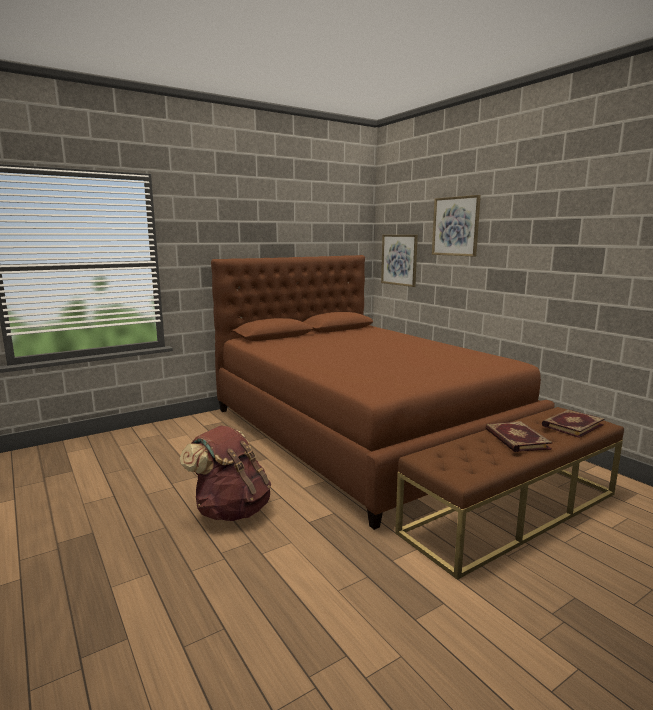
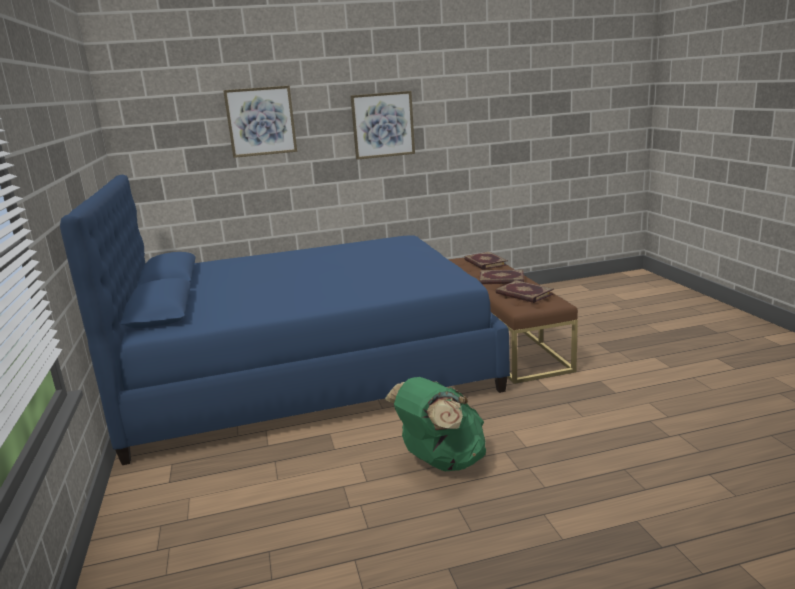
camera: 70 degrees left, 5 degrees up
(231, 510) = (440, 462): brown backpack -> green backpack
(362, 432) = (308, 371): brown bed -> blue bed
(399, 260) = (171, 172): picture -> picture (383, 125)
(473, 454) = (523, 294): none -> book

